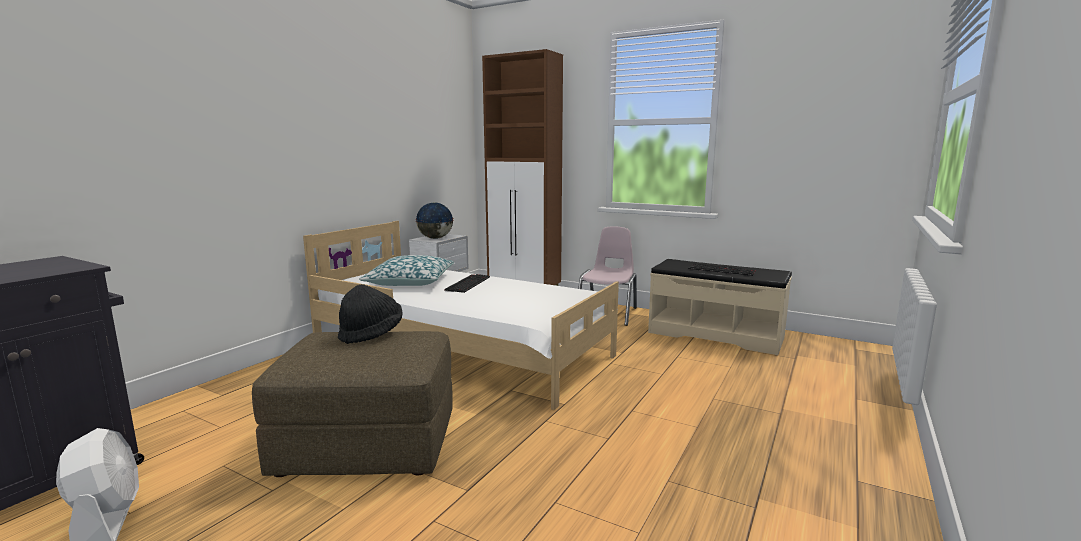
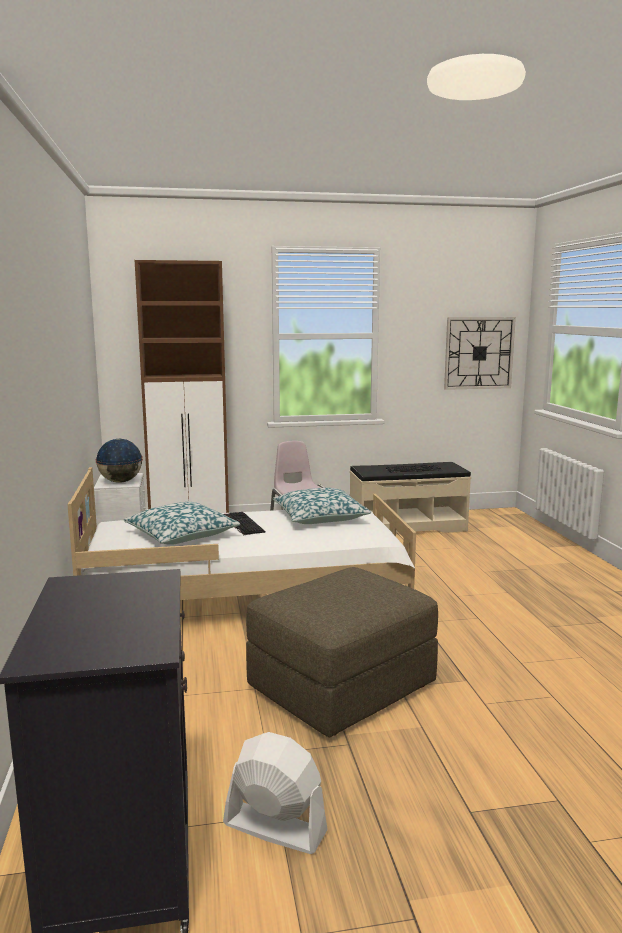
camera: 40 degrees left, 0 degrees up
(371, 334) = (319, 583): black hat -> none
(535, 292) = (320, 517): none -> pillow
(852, 140) = (479, 353): none -> wall clock

